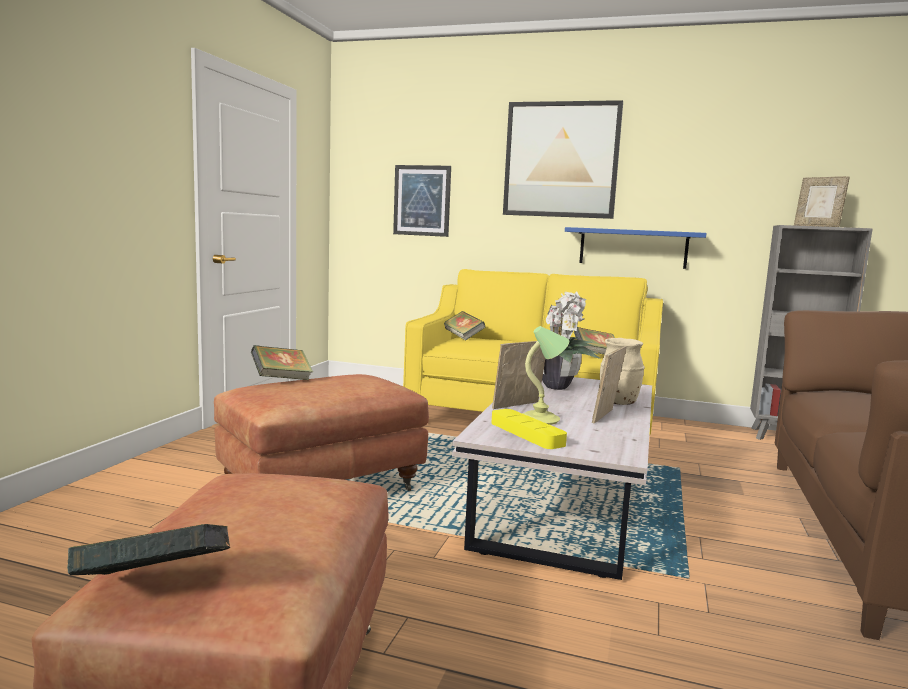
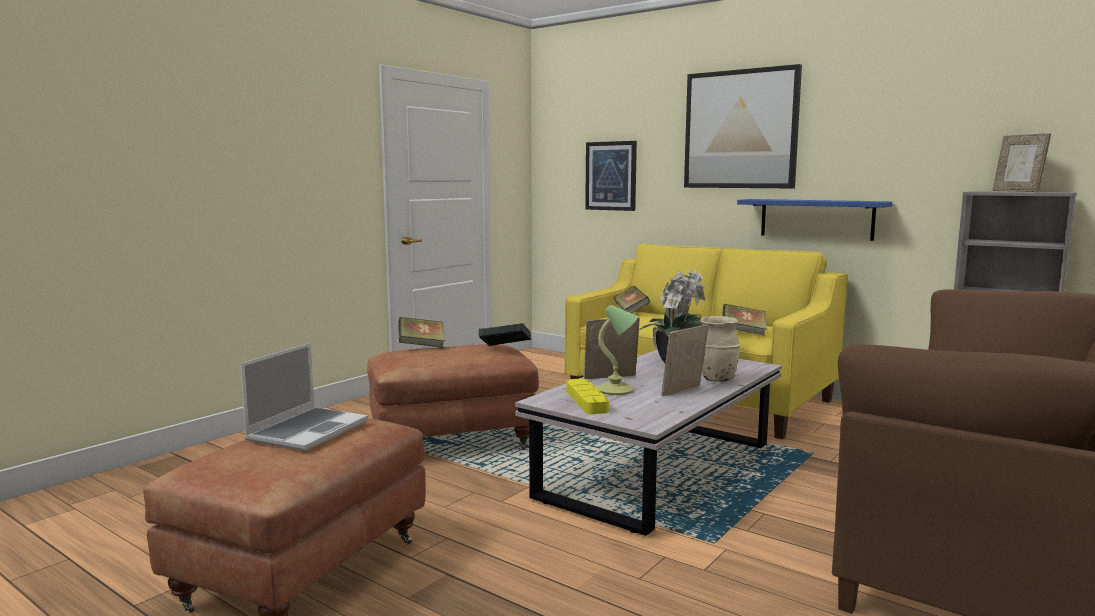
camera: 20 degrees right, 0 degrees up
(155, 587) = (209, 468): book -> book (505, 349)
(255, 503) = (308, 430): none -> laptop

